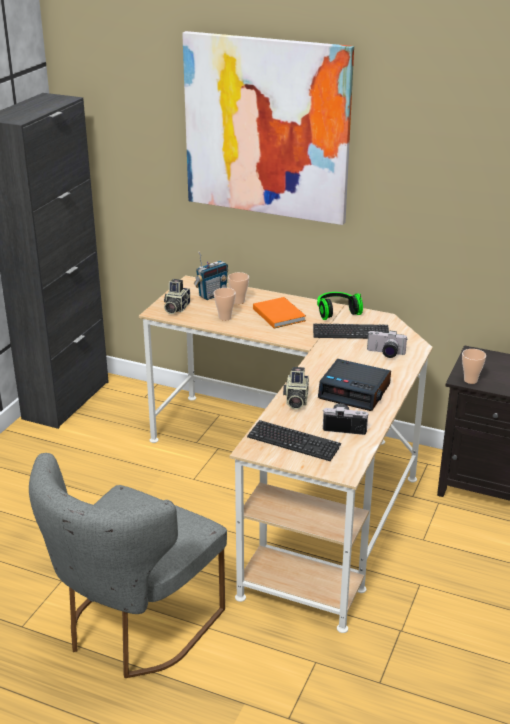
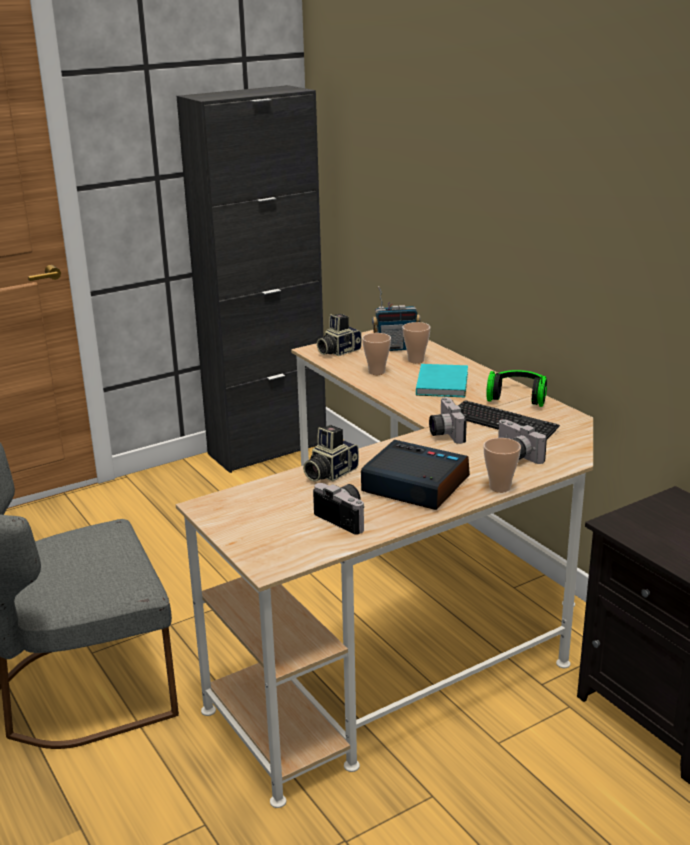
camera: 35 degrees right, 5 degrees down
(266, 128) = (476, 133): picture -> none
(279, 314) = (443, 383): orange book -> turquoise book
(293, 442) = (260, 514): keyboard -> none
(326, 350) = (444, 433): none -> camera
(355, 391) = (414, 485): alarm clock -> alarm clock turned 150 degrees clockwise
(470, 380) = (626, 529): cup -> cup (500, 487)

